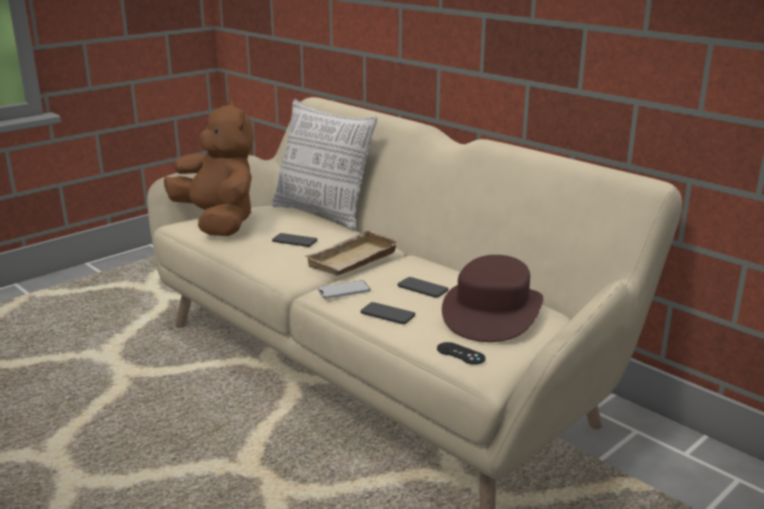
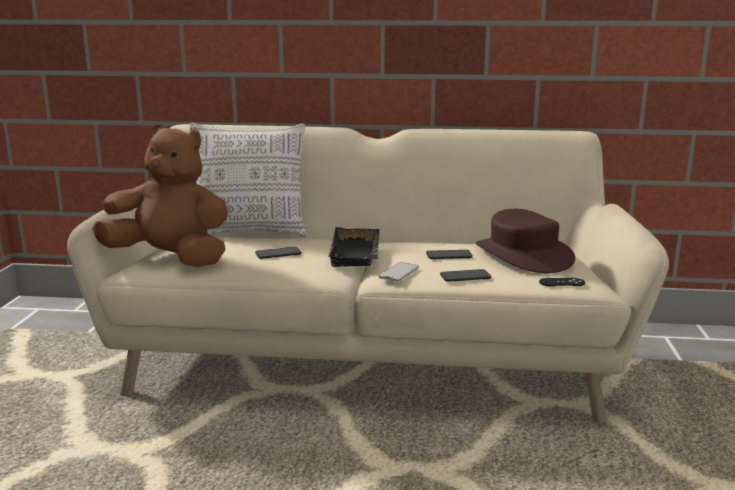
camera: 40 degrees left, 5 degrees down
(354, 261) = (357, 254): beige tray -> black tray

